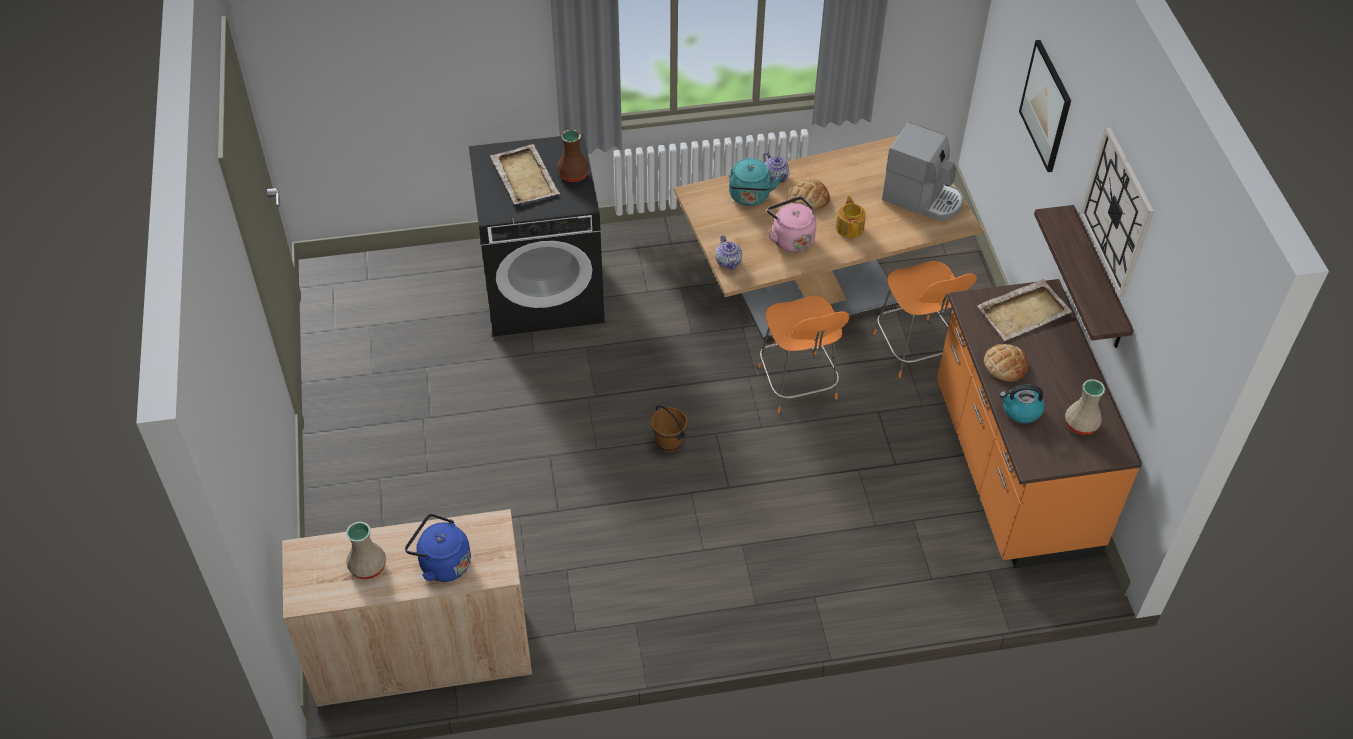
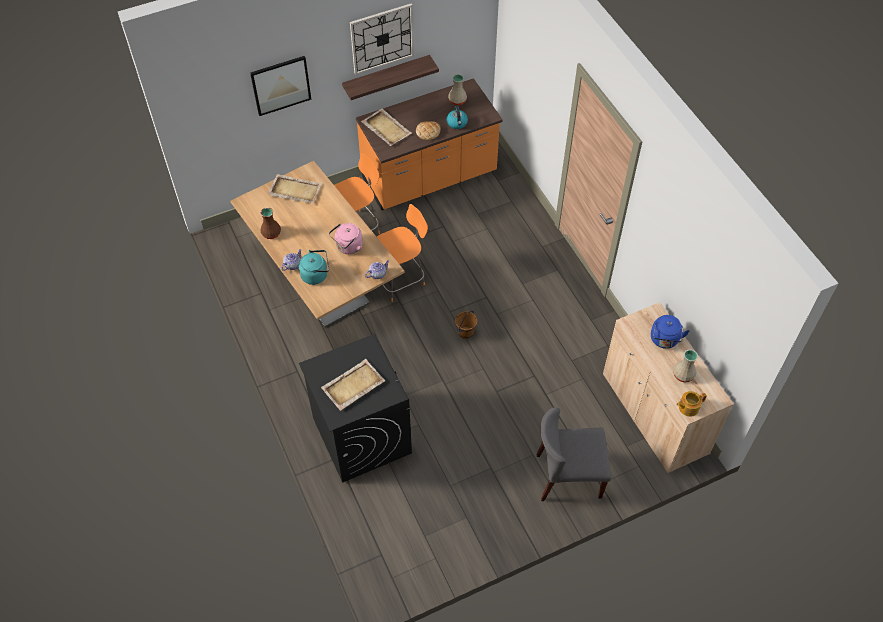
camera: 105 degrees left, 5 degrees up
(374, 504) = (567, 476): none -> grey chair
(572, 174) = (343, 358): brown vase -> brown vase (271, 233)
(809, 198) = (308, 244): bread -> none
(850, 227) = (330, 220): teapot -> teapot (688, 407)
(922, 198) = (294, 190): coffee machine -> beige tray

